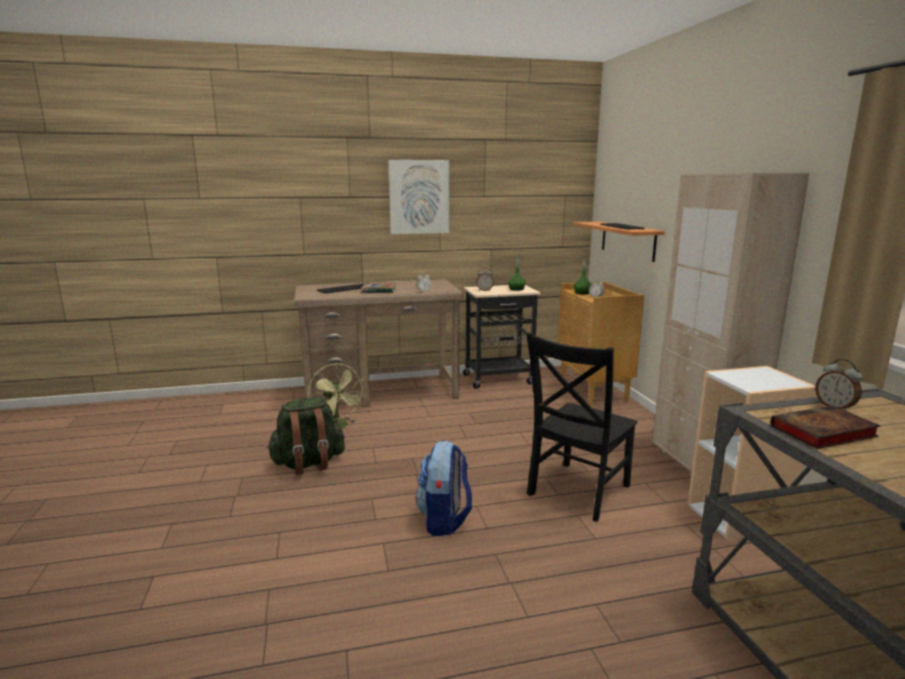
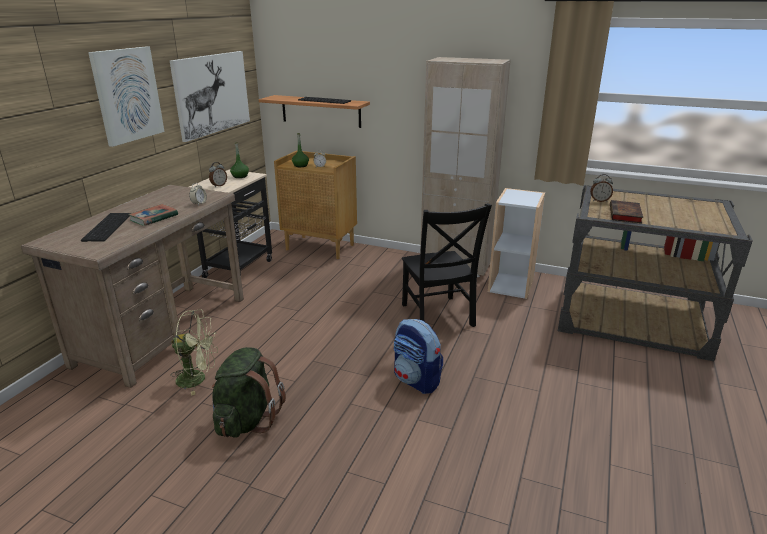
camera: 55 degrees left, 10 degrees up
(520, 210) = (212, 94): none -> picture

